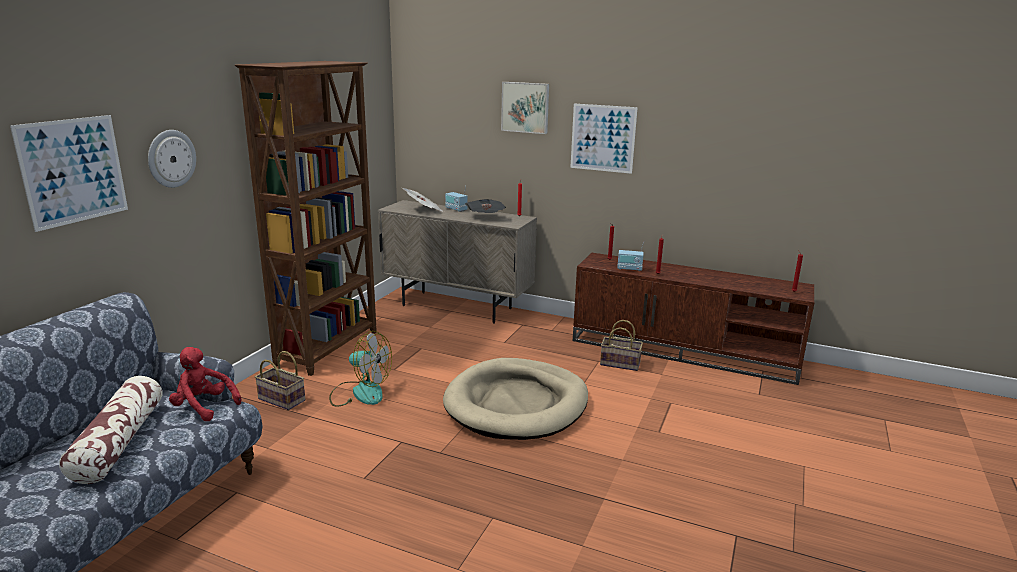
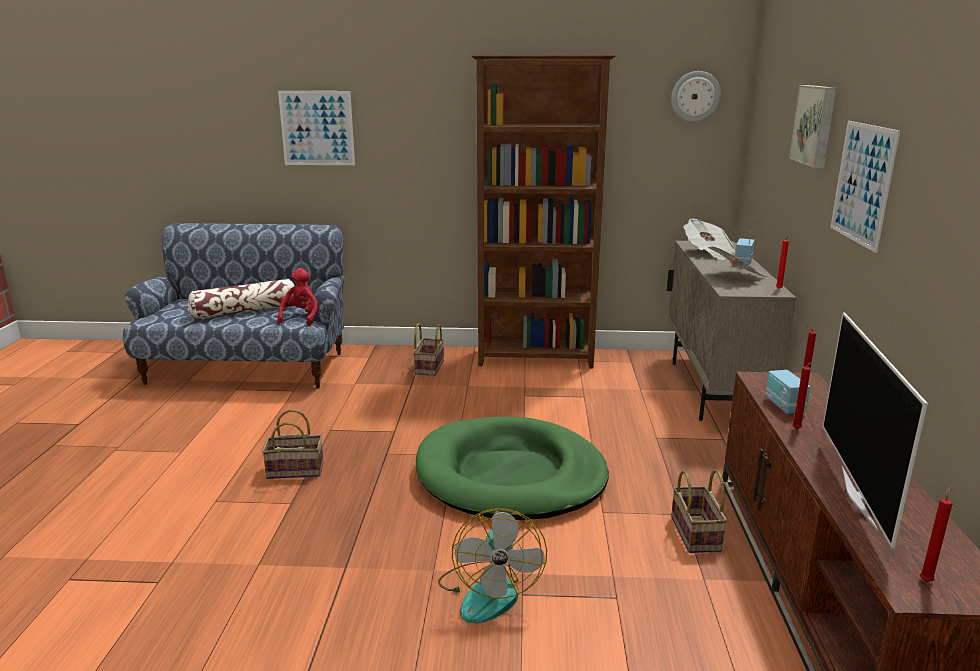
camera: 70 degrees right, 0 degrees up
(171, 158) = (400, 132): wall clock -> wall clock (695, 96)
(360, 392) = (466, 392): fan -> fan (488, 591)
(432, 508) = (297, 470): none -> basket
(517, 404) = (510, 475): beige dog bed -> green dog bed
(728, 282) = (860, 497): none -> television

